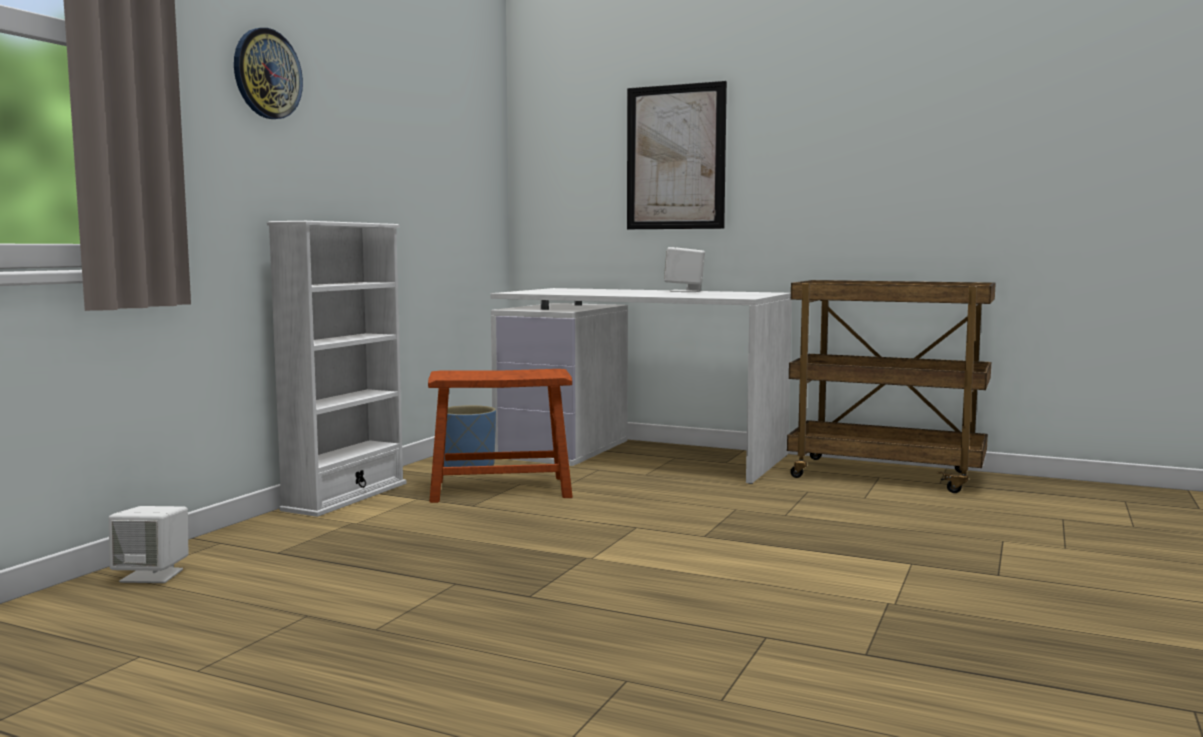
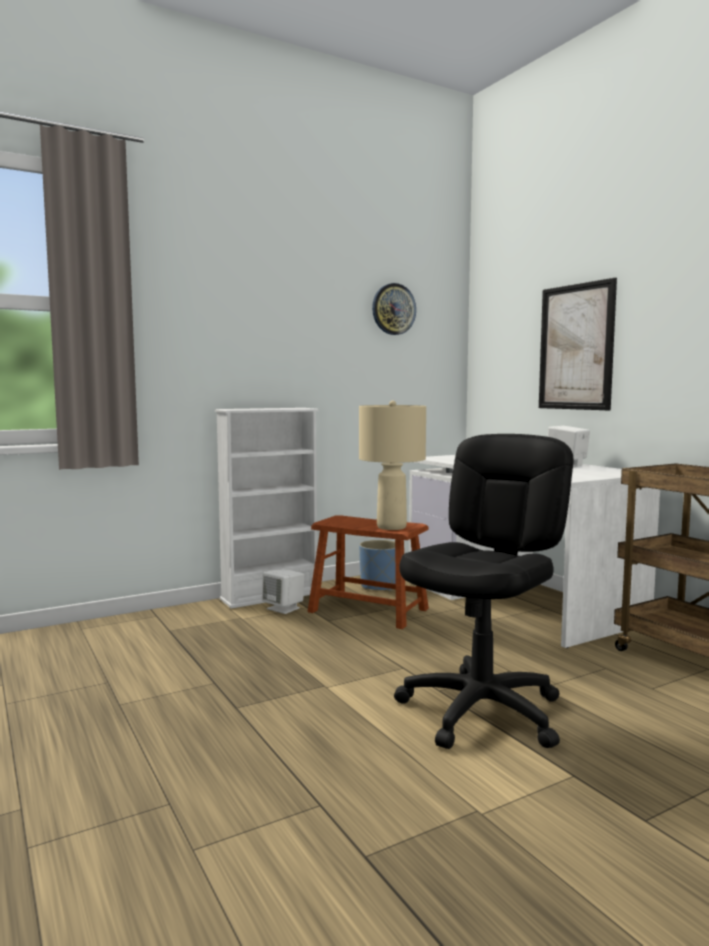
camera: 35 degrees right, 0 degrees up
(153, 575) = (93, 631): white speaker -> white speaker (284, 608)
(267, 74) = (221, 311): wall clock -> wall clock (393, 309)
(536, 373) = (391, 527): none -> beige table lamp
(769, 542) = (482, 711): none -> black office chair

